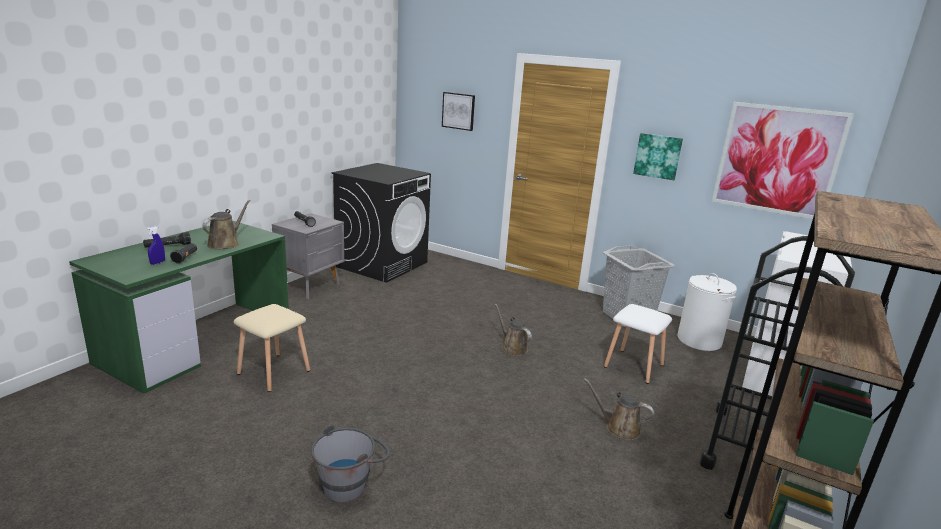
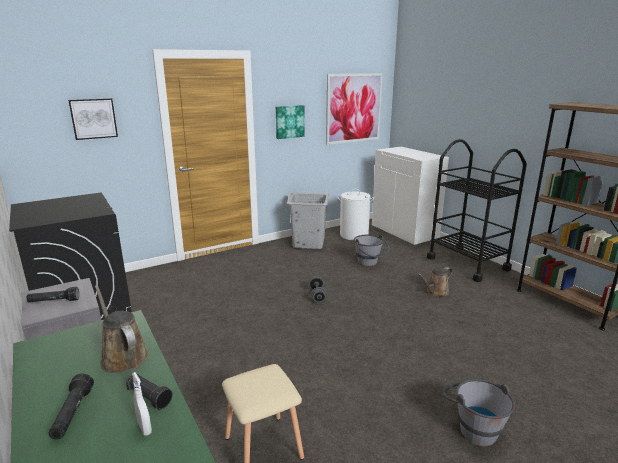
camera: 60 degrees left, 0 degrees up
(157, 263) = (144, 428): blue spray bottle -> white spray bottle
(512, 348) = (317, 296): brown watering can -> grey dumbbell
(632, 366) = (370, 263): white stool -> grey bucket

